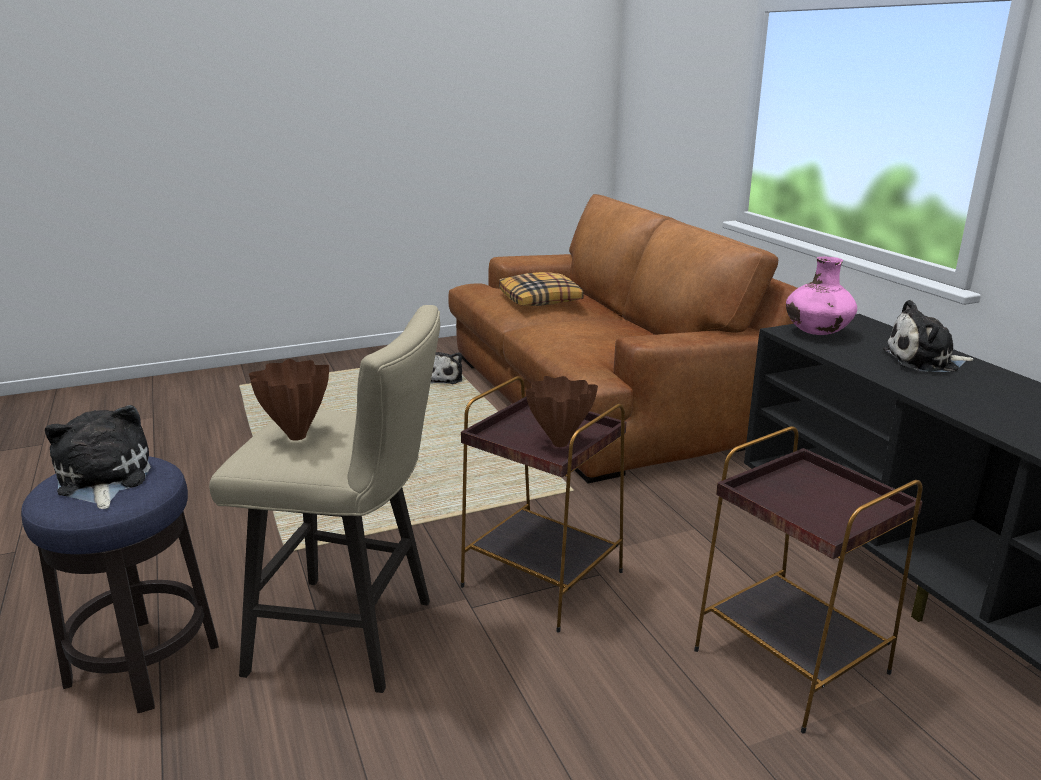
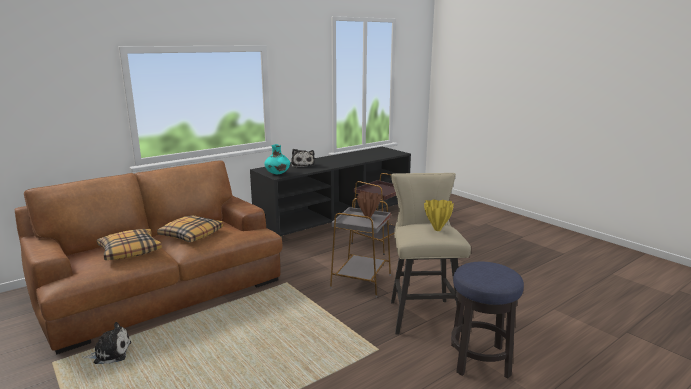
camera: 105 degrees left, 5 degrees down
(103, 479) = (487, 273): plush toy -> none
(297, 436) = (437, 230): brown vase -> yellow vase
(543, 580) = (361, 281): brown side table -> grey side table
(586, 326) = (191, 235): none -> pillow
(816, 333) = (277, 173): pink vase -> turquoise vase

